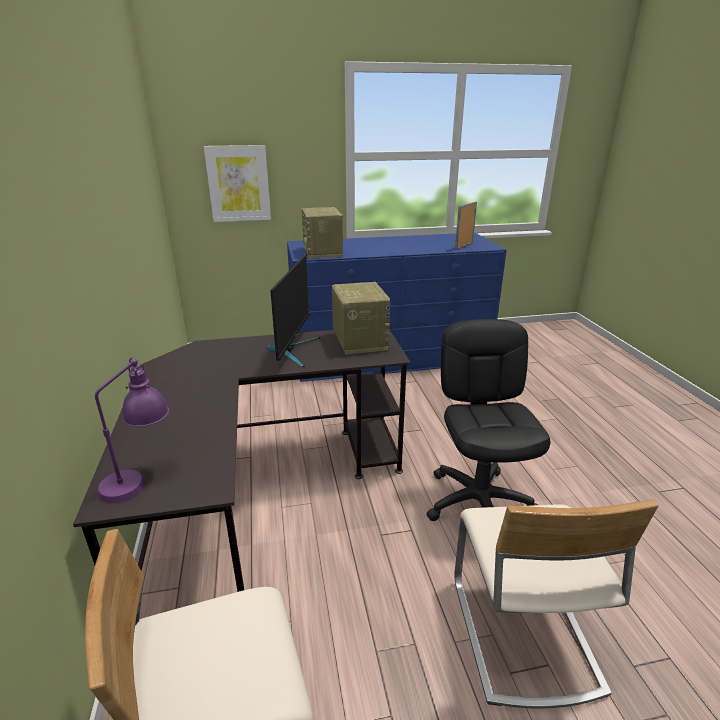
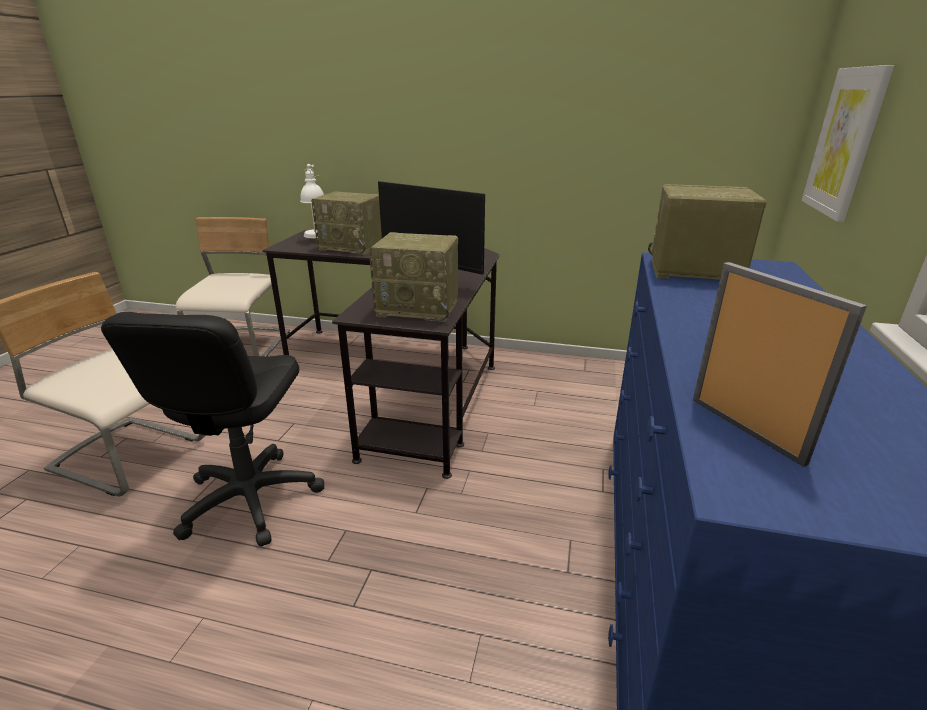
camera: 115 degrees right, 0 degrees up
(141, 478) = (317, 237): purple table lamp -> white table lamp
(192, 425) = (352, 247): none -> radio
(478, 503) = (250, 499): black office chair -> black office chair turned 75 degrees clockwise

